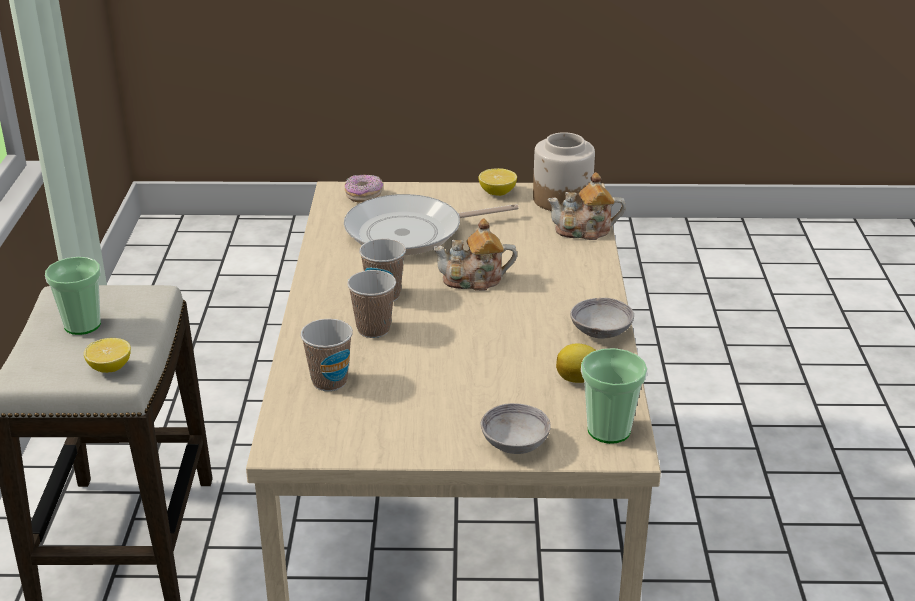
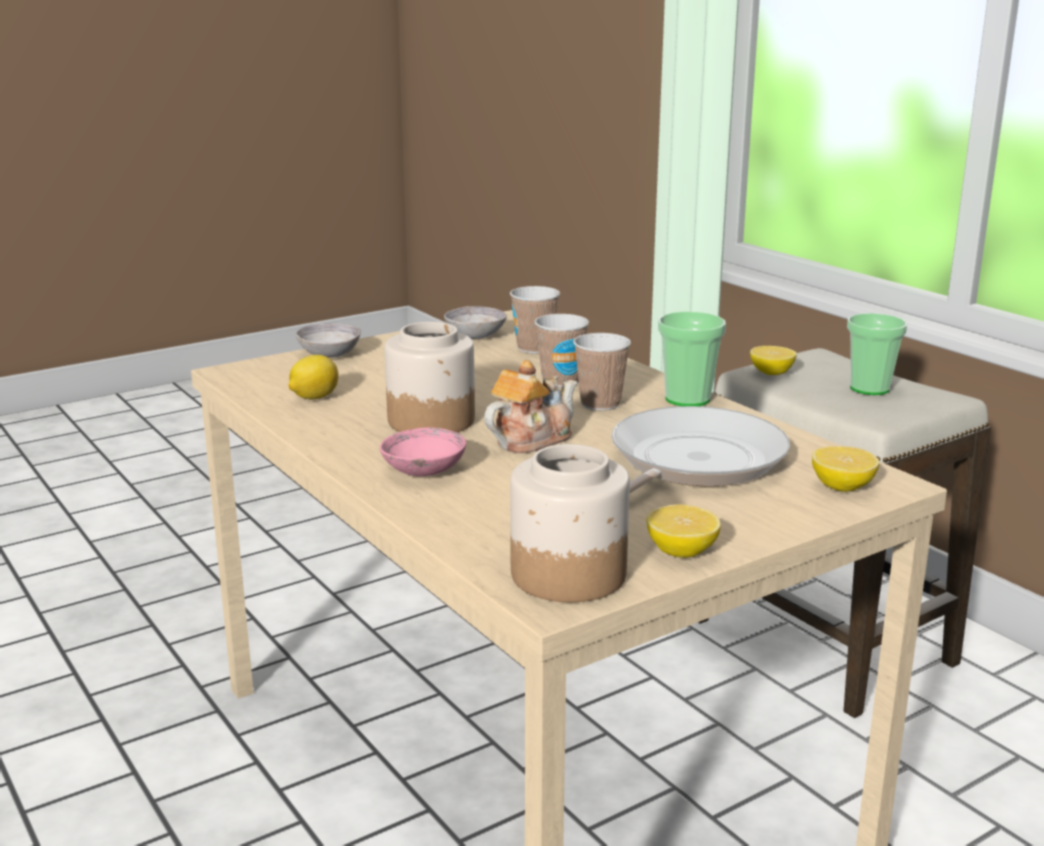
camera: 145 degrees right, 10 degrees down
(364, 196) = (842, 487): donut -> lemon
(516, 320) = (432, 420): none -> jar
(567, 278) = (424, 471): none -> pink bowl
(584, 231) = (470, 535): teapot -> none
(601, 332) = (326, 434): grey bowl -> grey bowl (475, 336)
(609, 430) = (254, 377): cup -> cup (687, 399)

